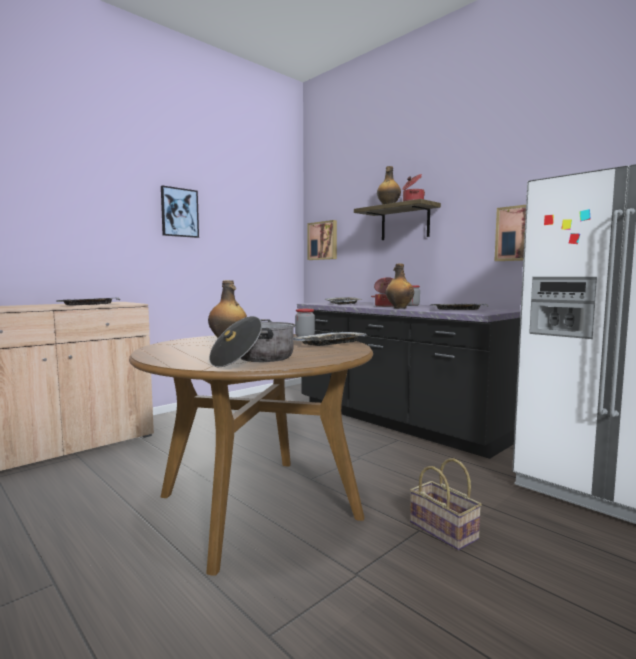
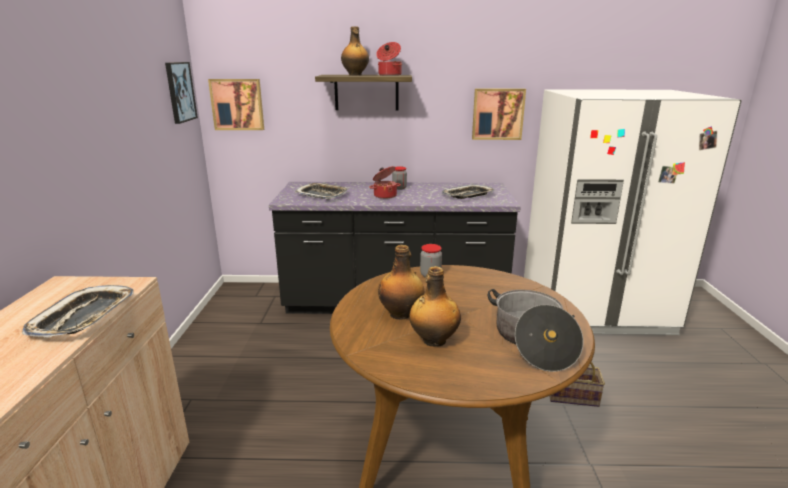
camera: 45 degrees left, 15 degrees up
(179, 212) = (80, 96): picture -> picture (180, 92)
(330, 344) = (486, 282): tray -> none
(399, 308) = (412, 199): bottle -> bottle (433, 340)

